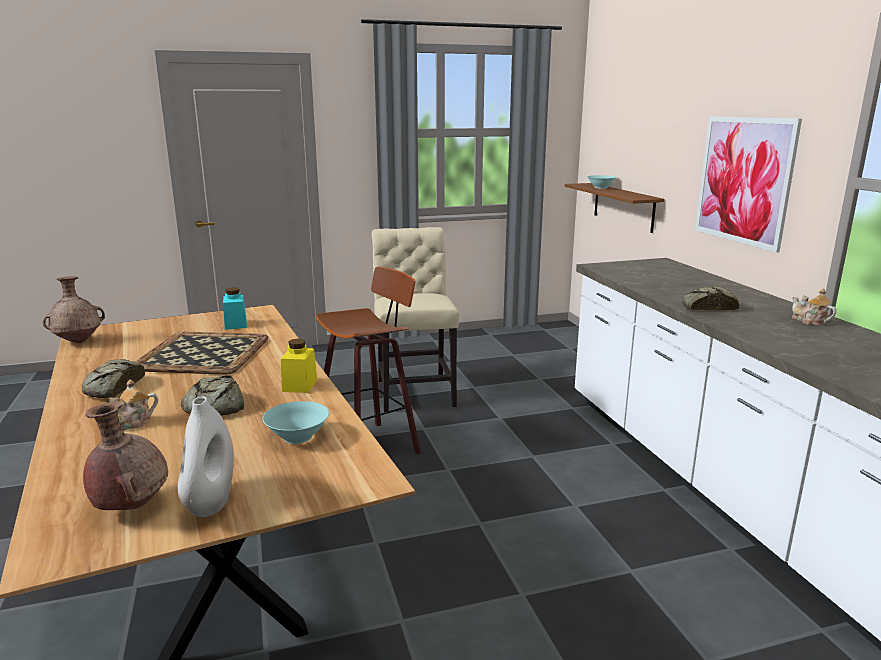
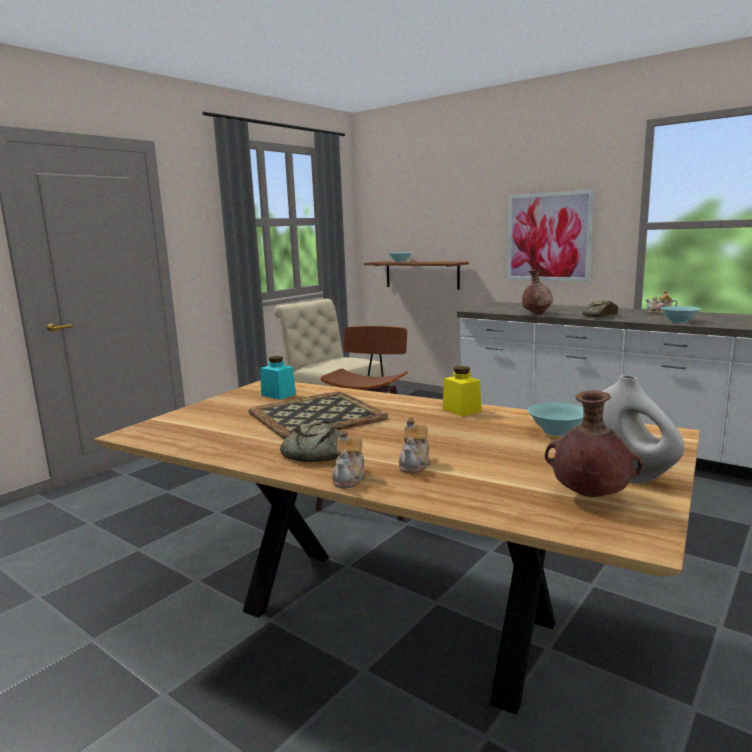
camera: 35 degrees left, 5 degrees down
(72, 417) = (349, 478): none -> teapot
(79, 341) = (151, 440): brown vase -> brown vase (536, 314)
(214, 406) = (443, 437): bread -> none
(780, 341) = (678, 321): none -> turquoise bowl

